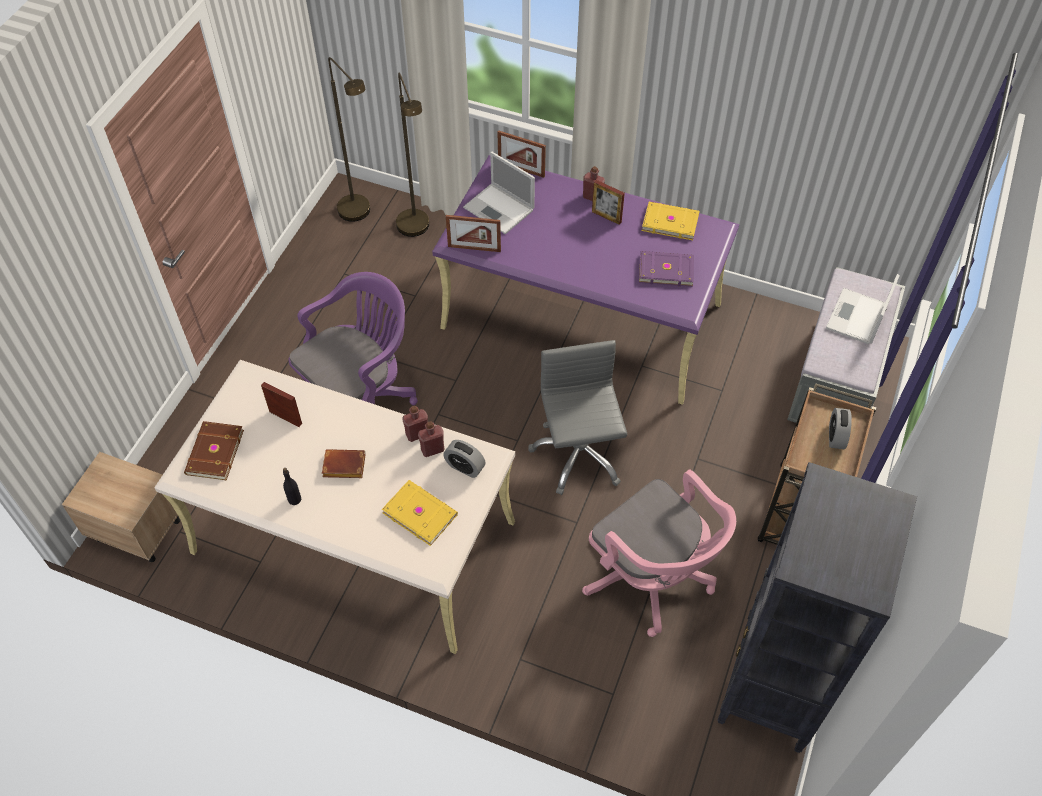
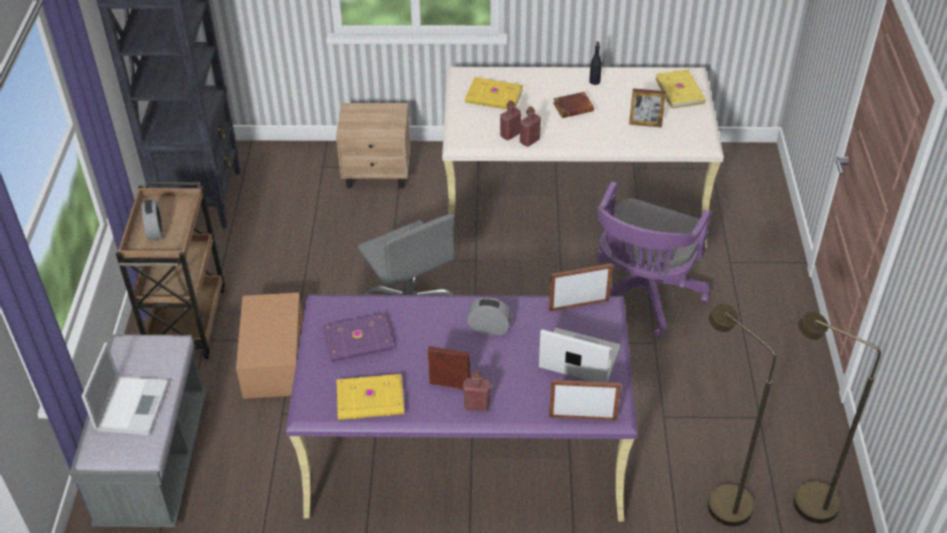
camera: 160 degrees right, 10 degrees down
(137, 529) = (745, 161): beige nightstand -> beige nightstand (378, 173)
(213, 452) = (680, 91): brown book -> yellow book
(465, 467) = (476, 131): alarm clock -> alarm clock (489, 328)
(652, 579) = (312, 239): pink office chair -> none
(720, 444) = (274, 359): none -> cardboard box

